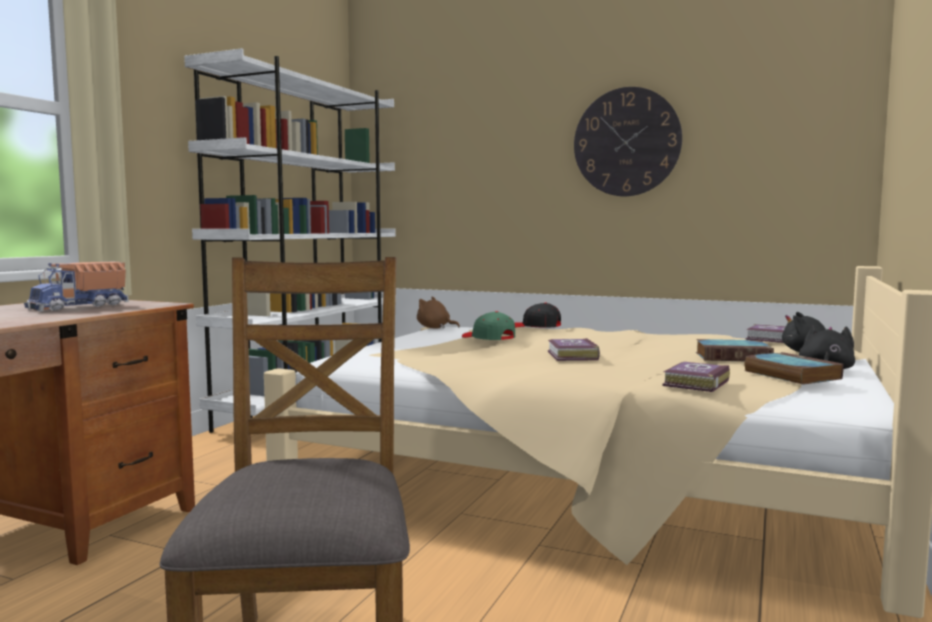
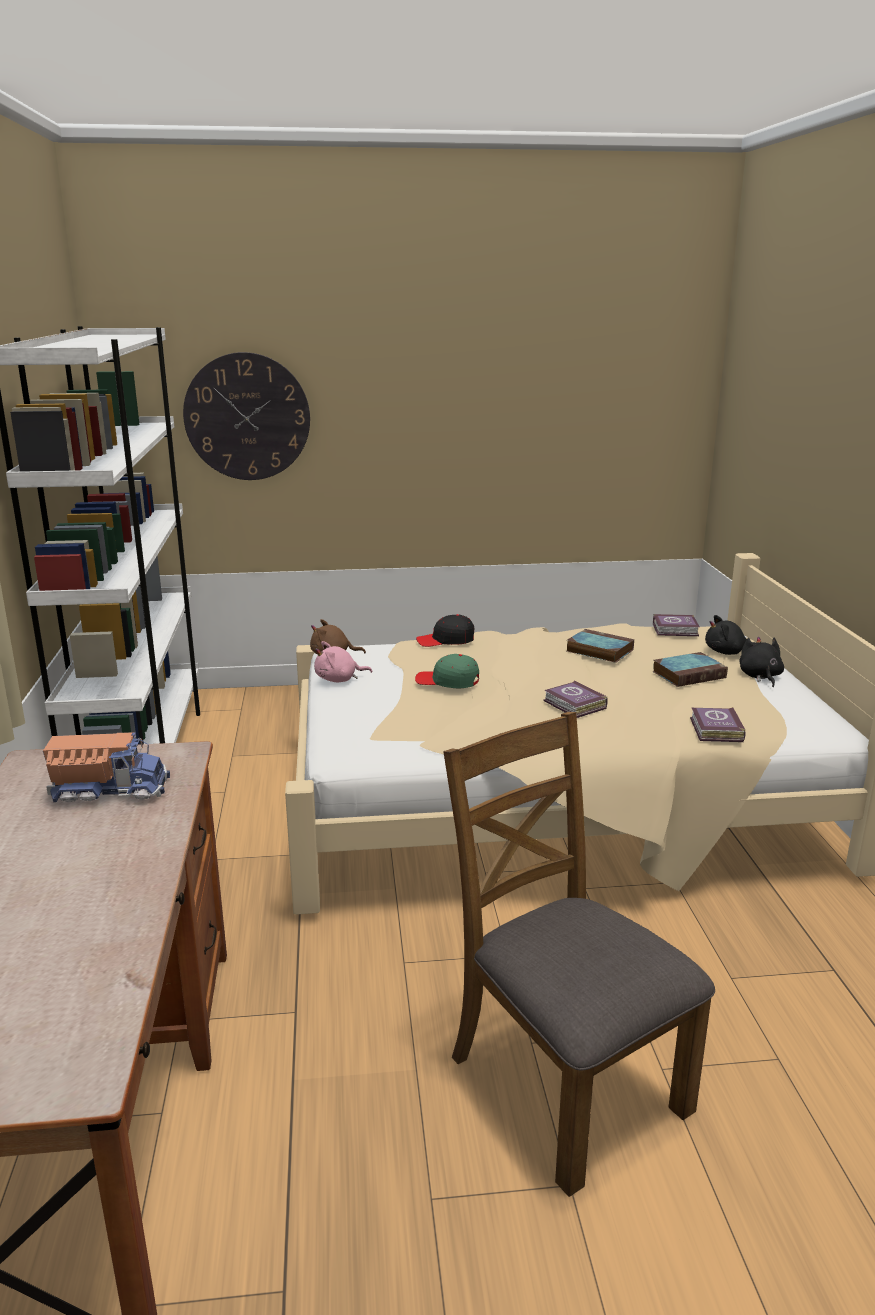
camera: 30 degrees left, 15 degrees up
(80, 307) = (110, 789): toy truck -> toy truck turned 105 degrees counterclockwise
(414, 335) = (339, 679): none -> pink plush toy
(626, 142) = (473, 395): wall clock -> wall clock (247, 417)
(789, 374) = (759, 698): book -> book (598, 650)

